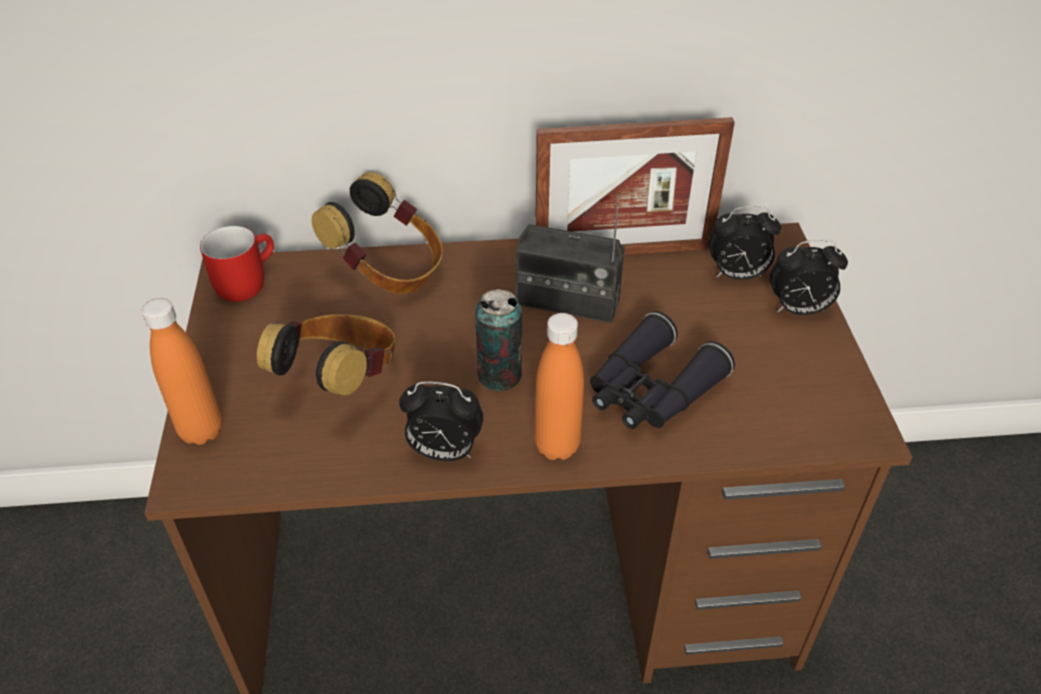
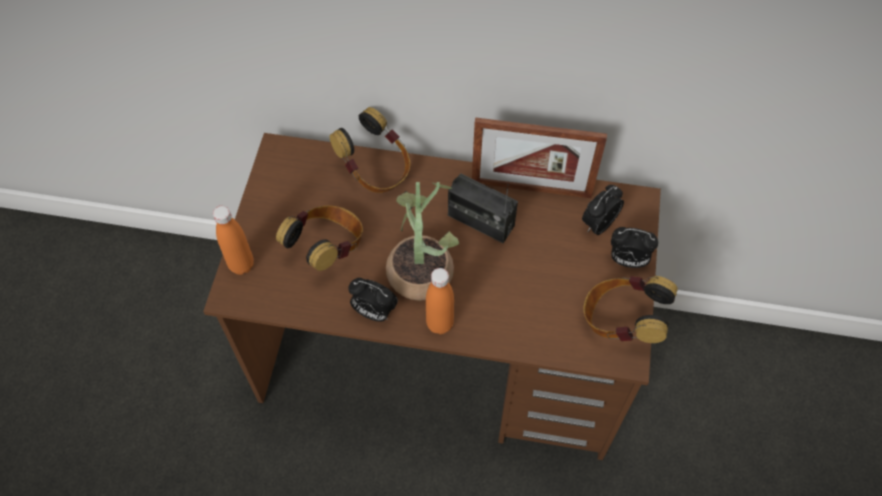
camera: 15 degrees right, 15 degrees up
(244, 281) = (285, 159): red mug -> none
(499, 375) = (421, 266): can -> potted plant
(651, 390) = (509, 299): black binoculars -> none
(736, 275) = (598, 224): alarm clock -> alarm clock turned 120 degrees clockwise
(830, 385) = (621, 321): none -> headphones

